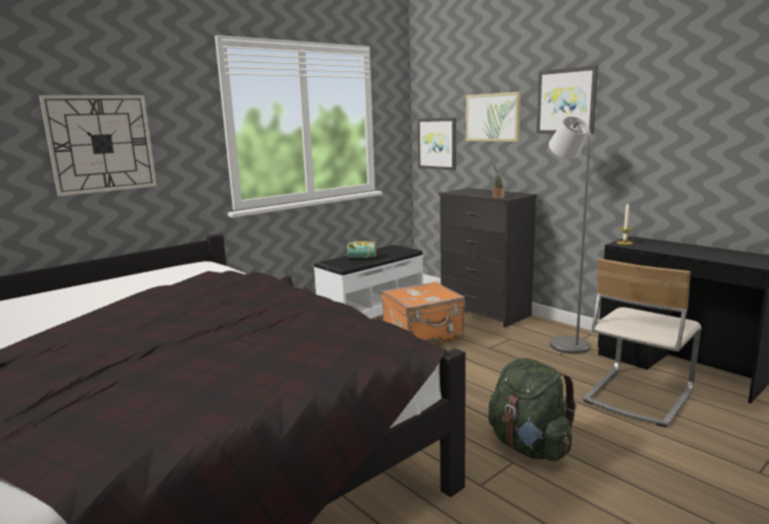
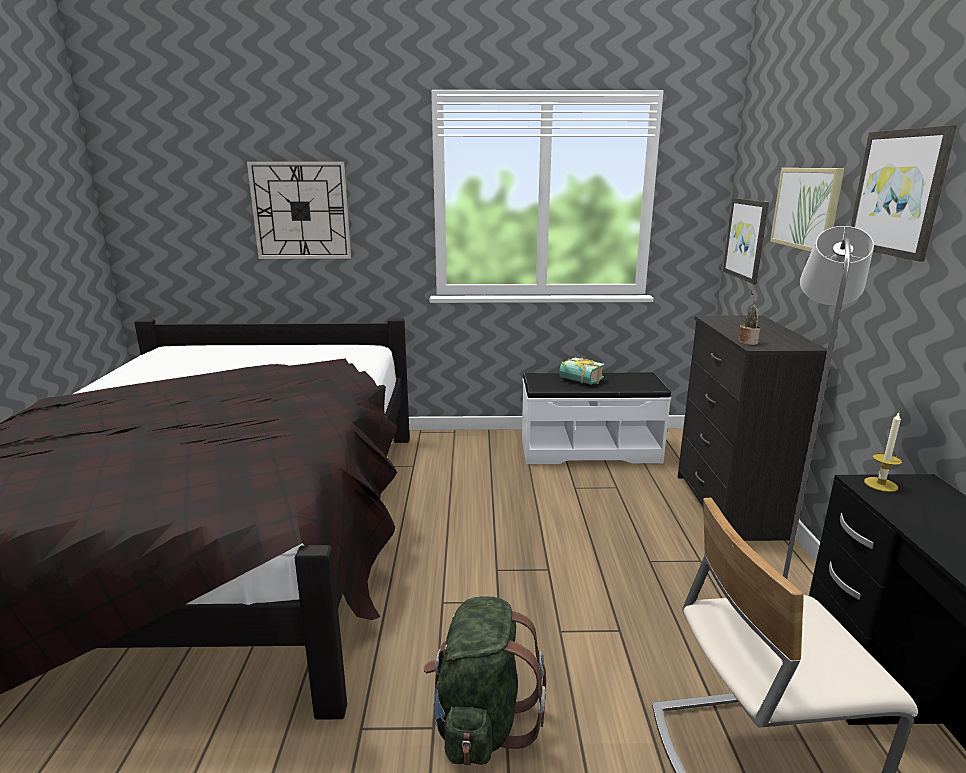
camera: 40 degrees right, 5 degrees up
(423, 336) = (594, 508): orange suitcase -> none

